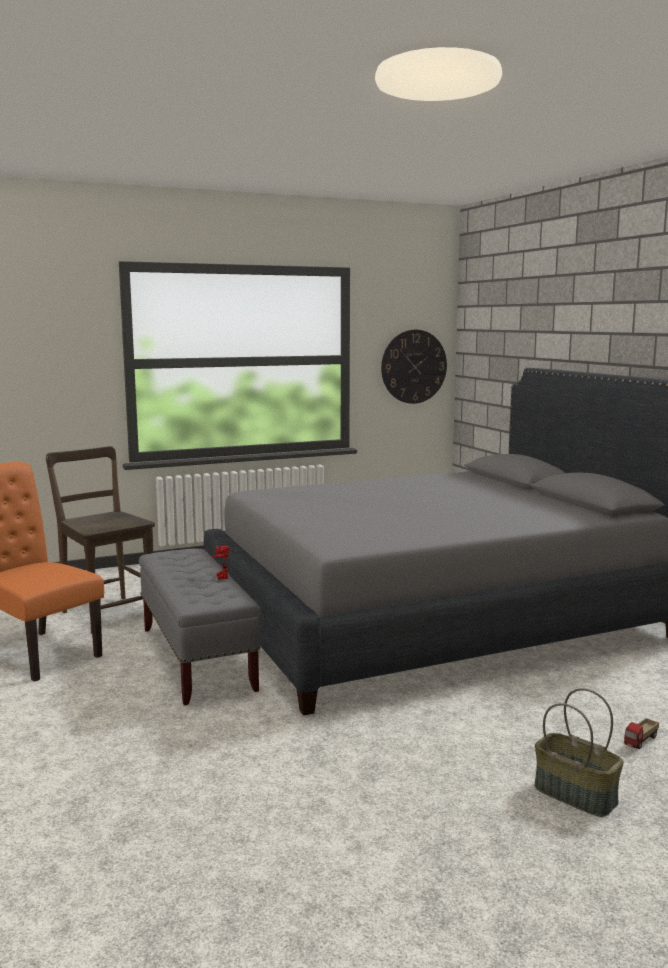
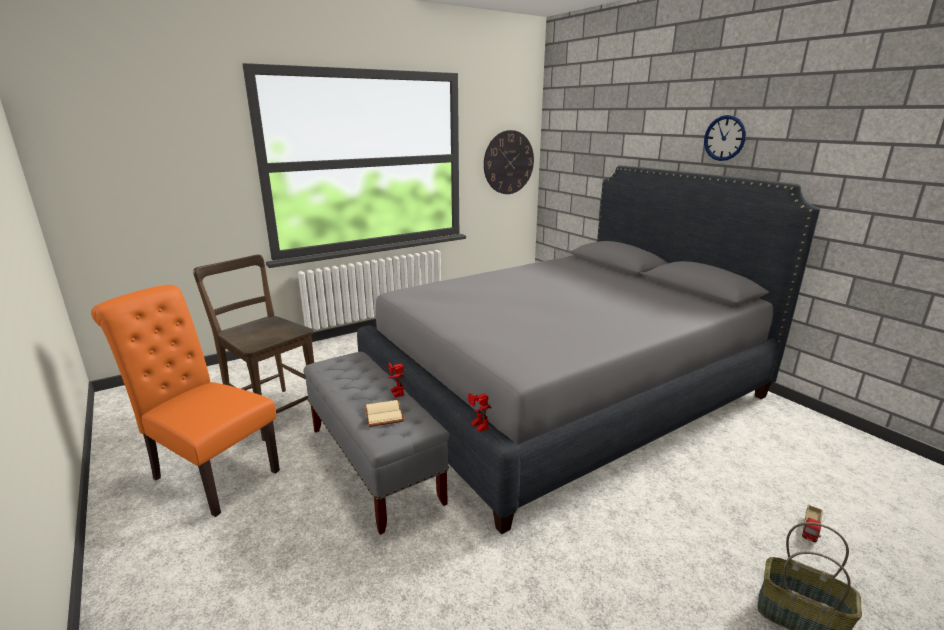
camera: 10 degrees left, 10 degrees up
(203, 589) = (385, 414): none -> beige book
(286, 601) = (477, 426): none -> toy robot
(626, 334) = (724, 138): none -> wall clock

